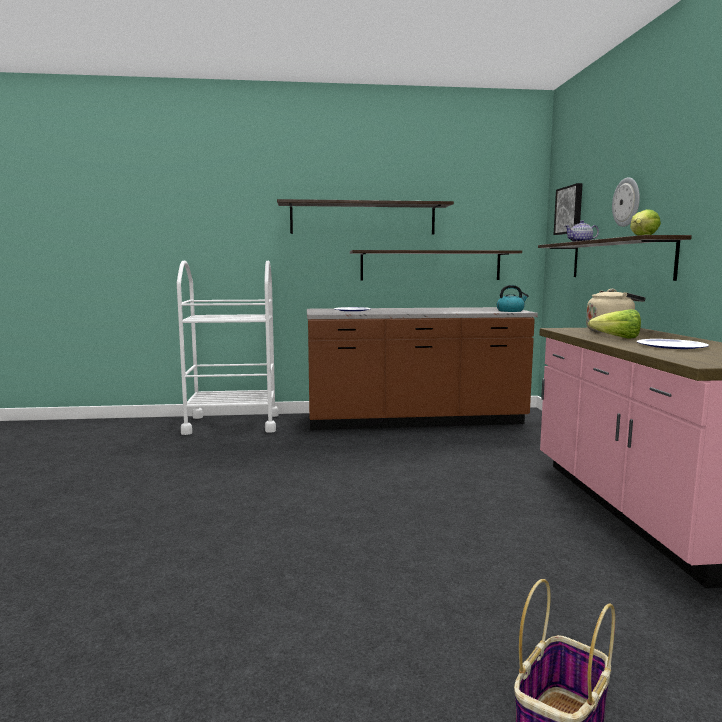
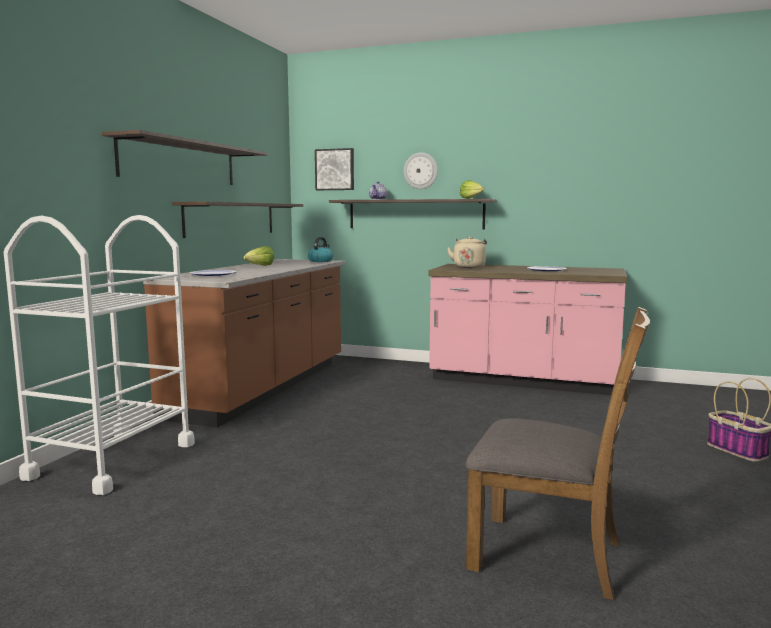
camera: 65 degrees left, 0 degrees up
(119, 579) = (548, 554): none -> brown chair
(617, 338) = (504, 269): lettuce -> lettuce (260, 266)

